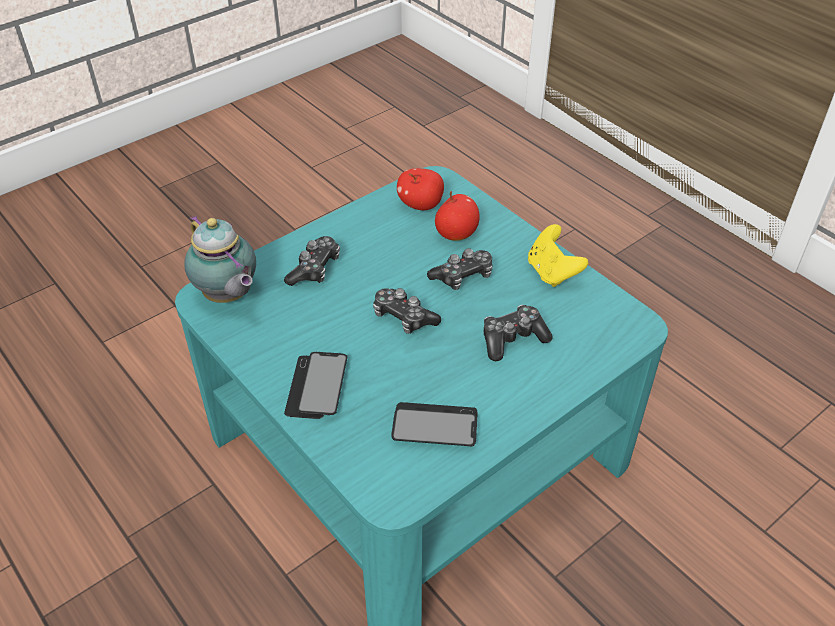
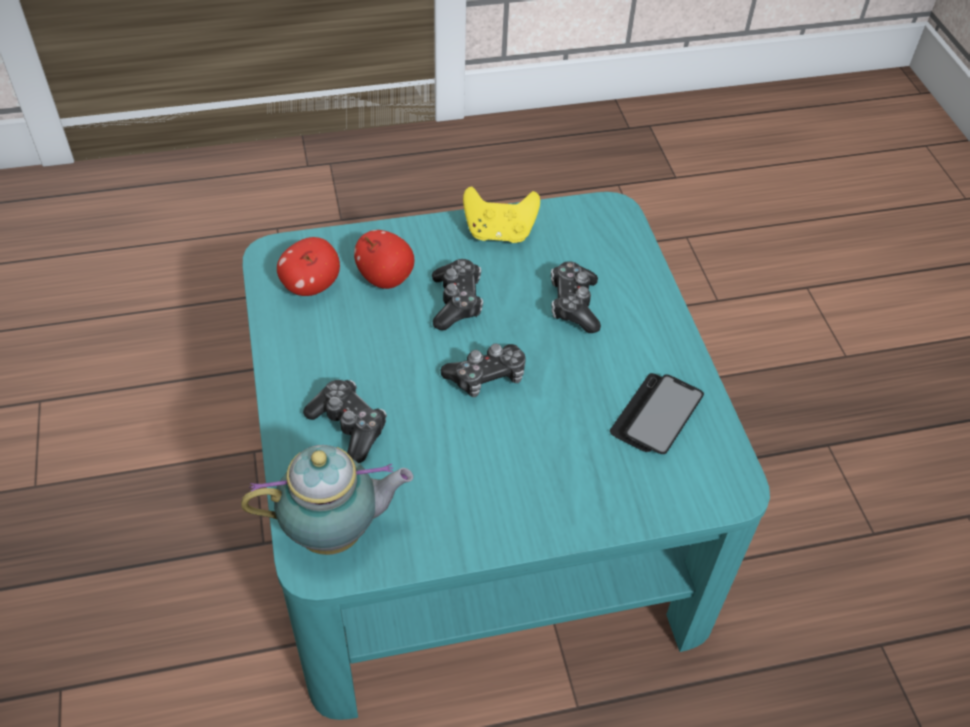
camera: 65 degrees left, 5 degrees up
(316, 387) = (546, 495): phone -> none

